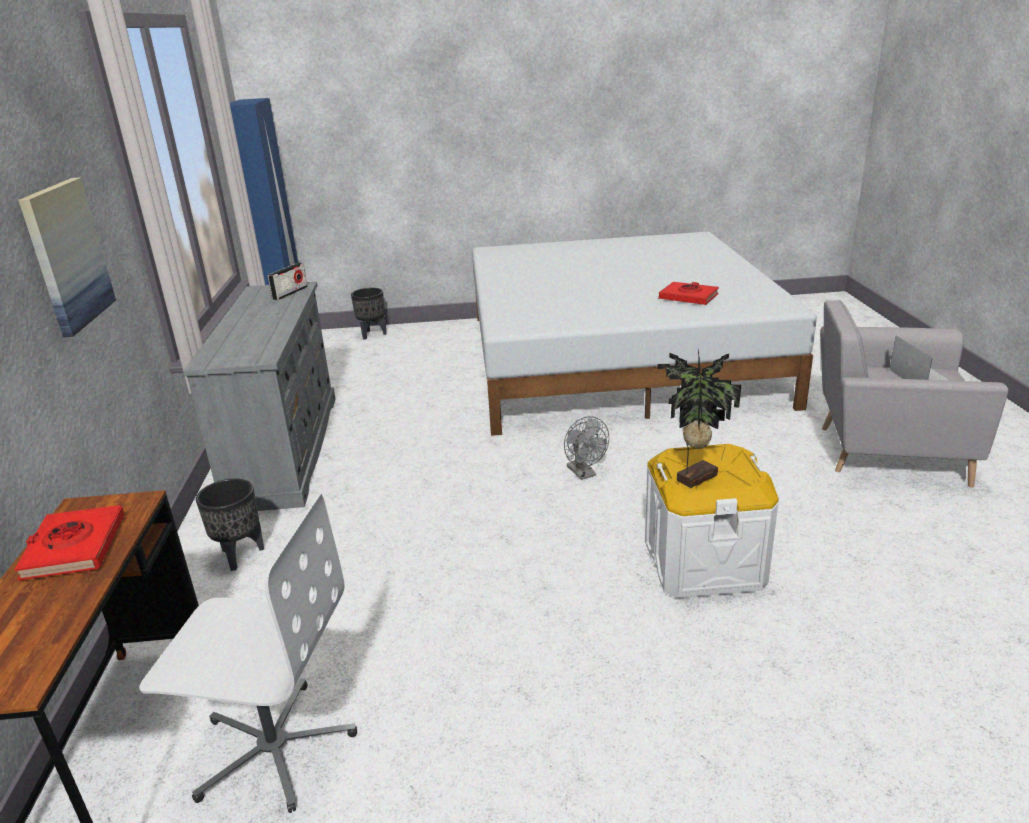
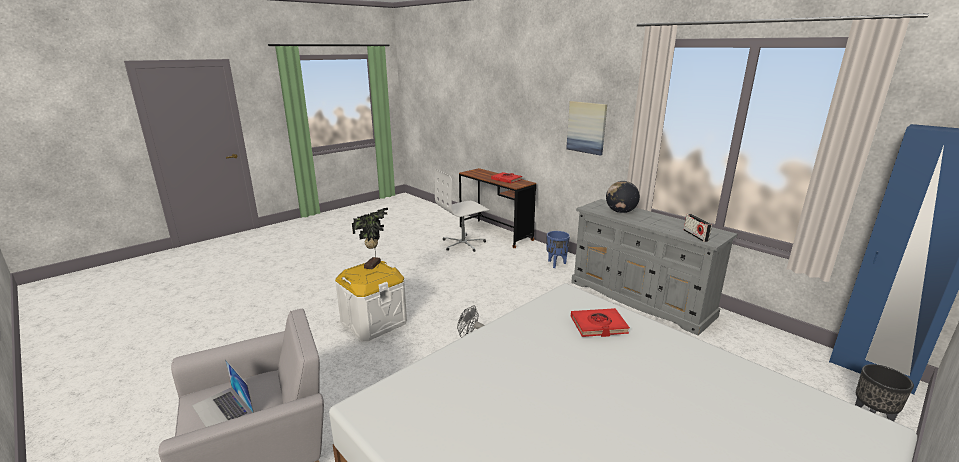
camera: 140 degrees right, 5 degrees down
(241, 555) = (556, 264): black planter -> blue planter
(249, 339) = (620, 212): none -> globe
(688, 297) = (480, 389): red book -> red book (598, 326)

